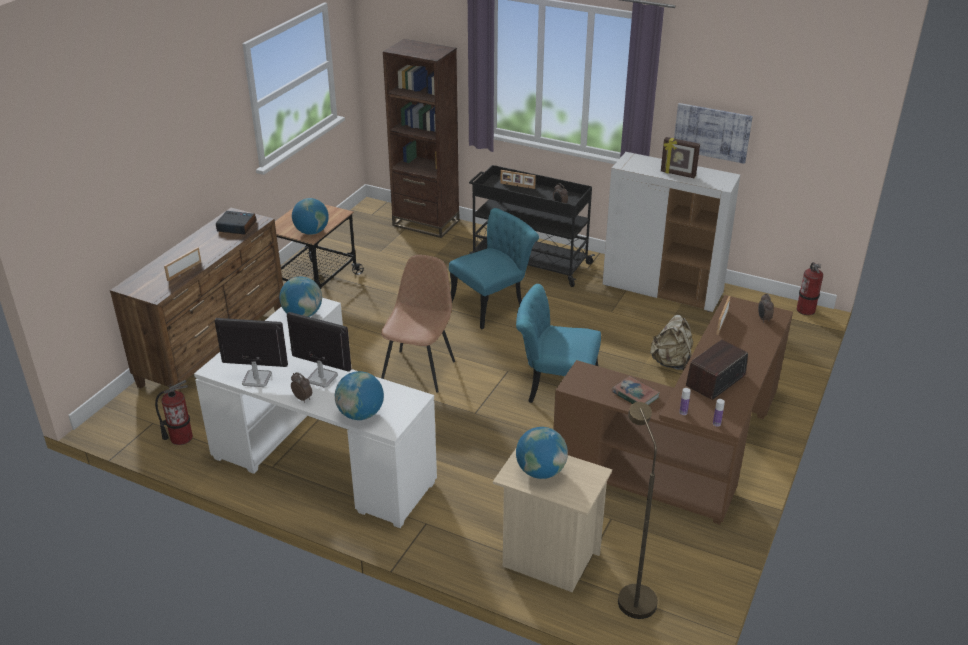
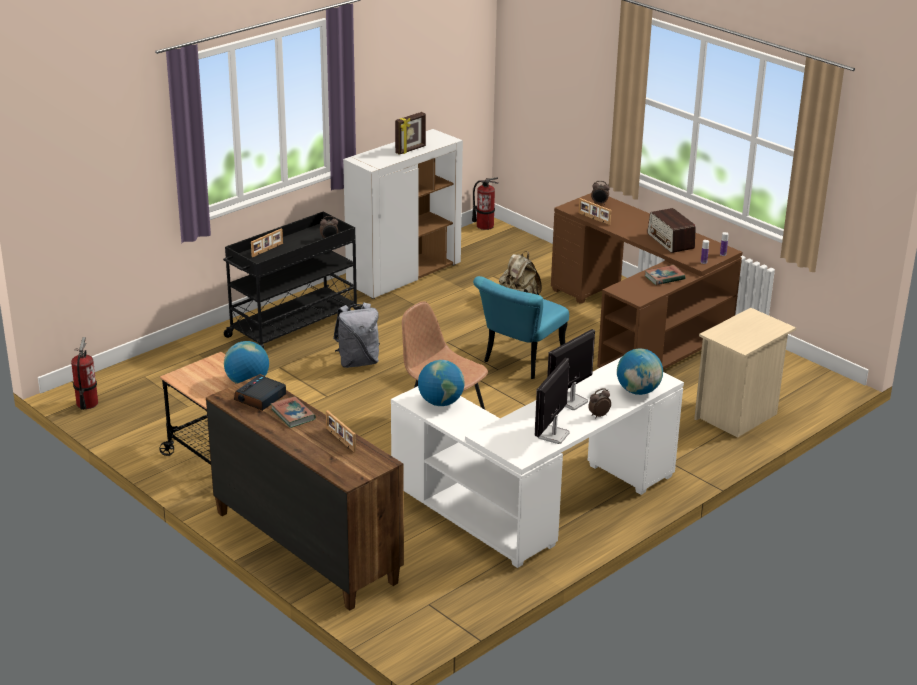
camera: 70 degrees left, 5 degrees down
(181, 437) = (468, 586): fire extinguisher -> fire extinguisher (86, 403)
(216, 244) = (293, 414): none -> book
(426, 223) = (152, 366): brown bookcase -> none
(493, 304) = (358, 362): turquoise chair -> grey backpack
(540, 471) = (741, 334): globe -> none
(632, 594) = (788, 390): brown floor lamp -> none
(712, 132) = (389, 106): picture -> none

